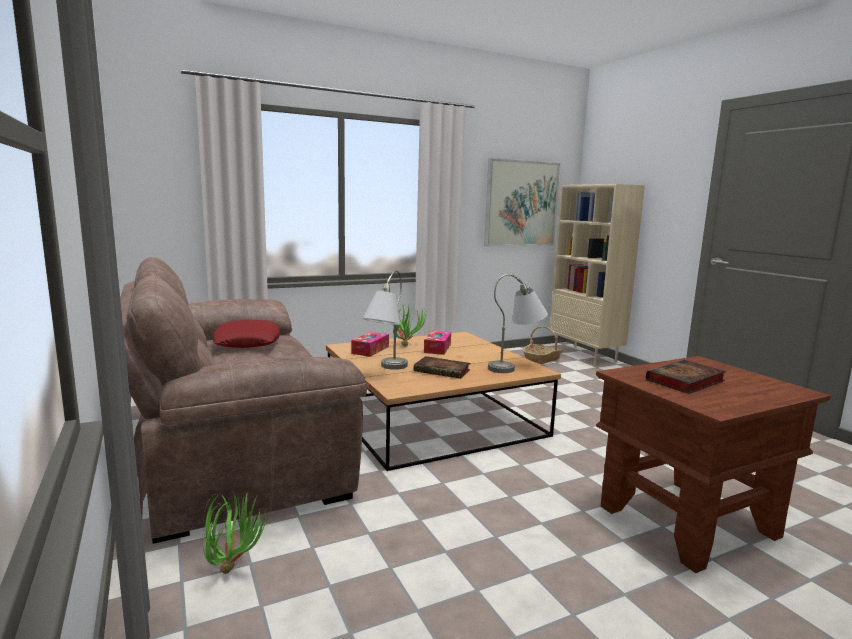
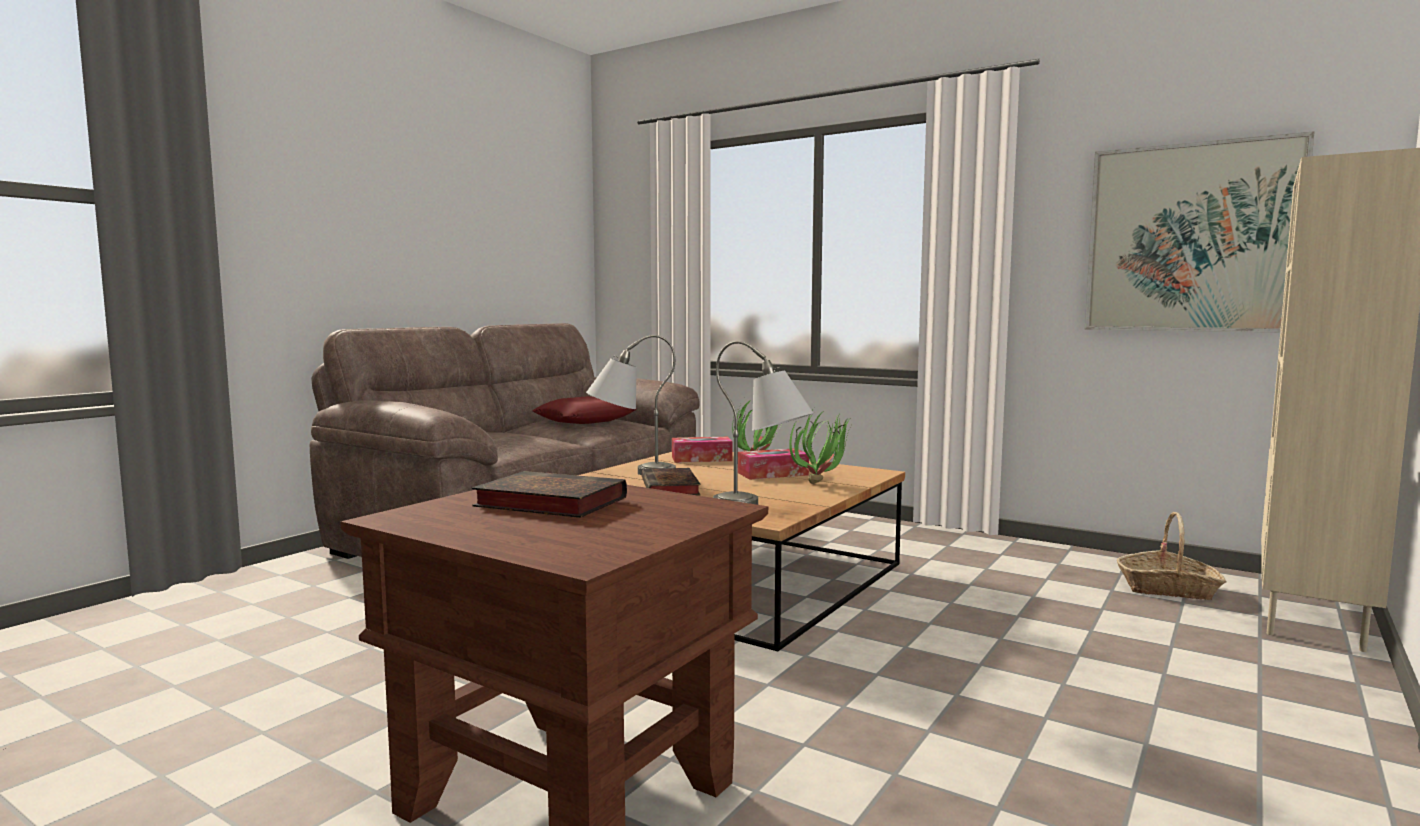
camera: 60 degrees right, 5 degrees down
(234, 566) = (307, 582): potted plant -> potted plant (823, 483)

